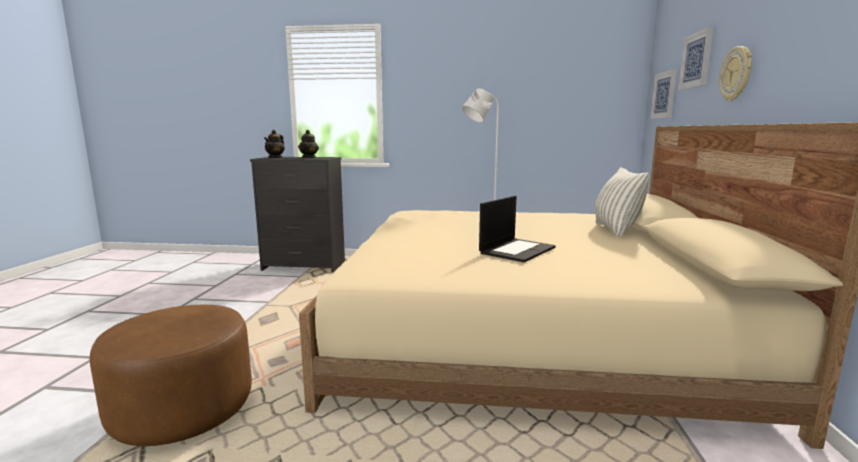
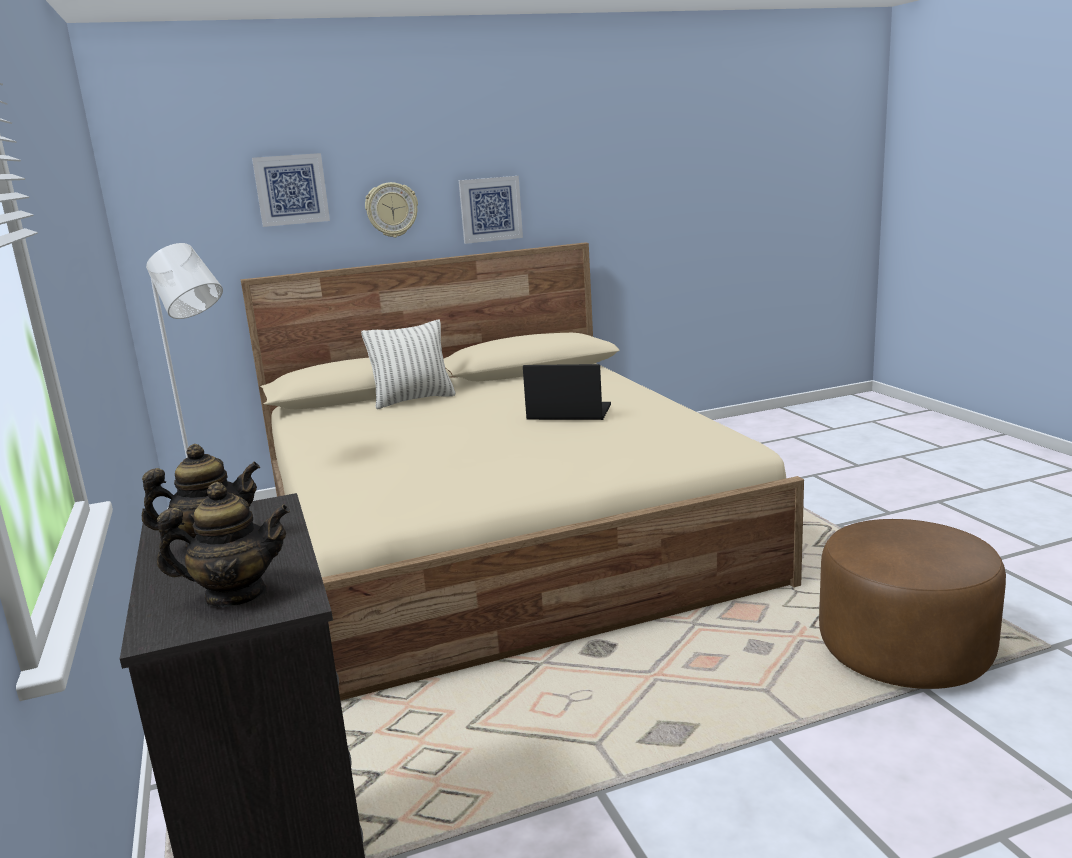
camera: 115 degrees left, 5 degrees up
(664, 95) = (201, 235): picture -> picture (490, 209)

